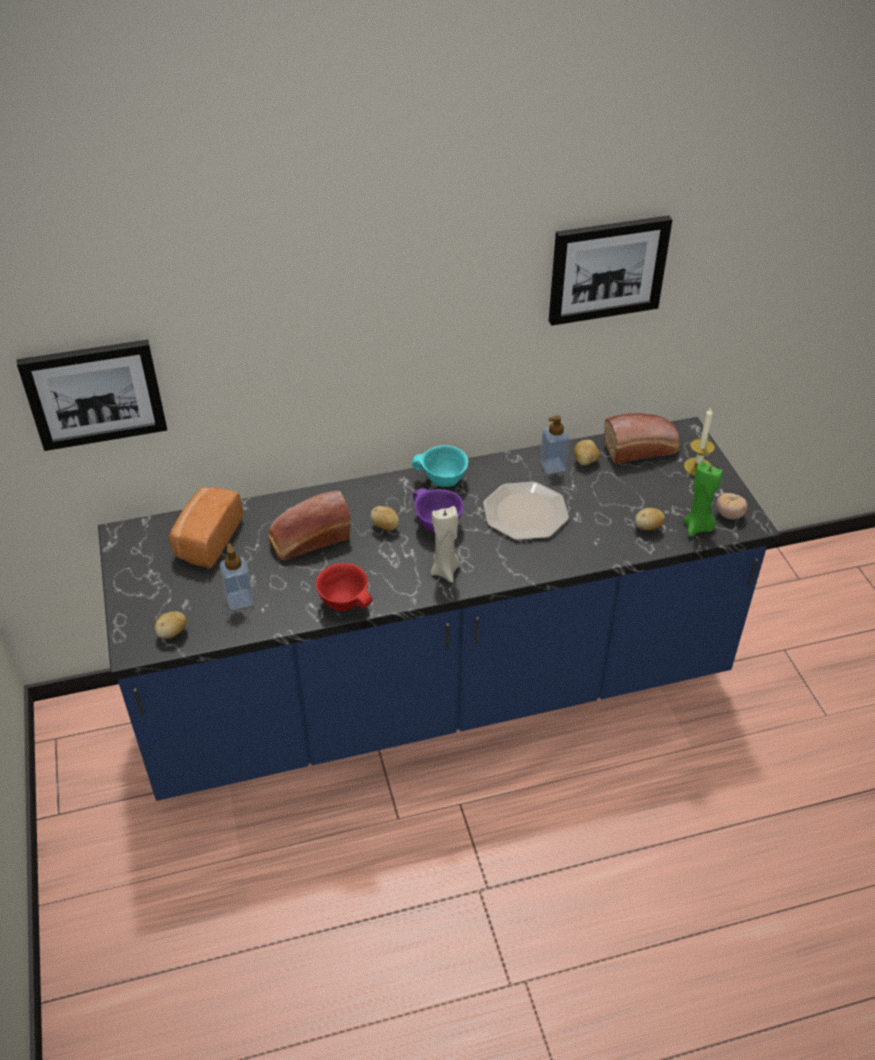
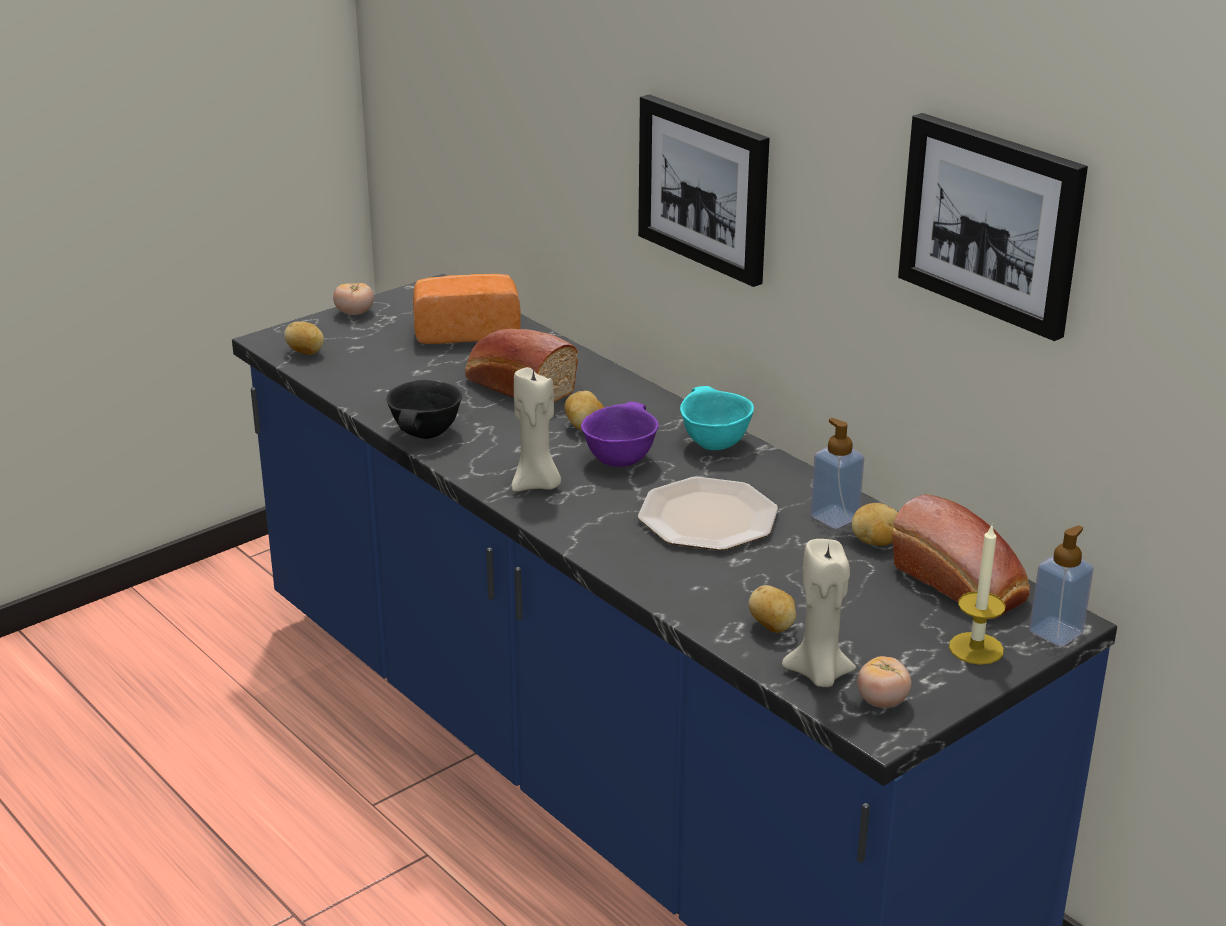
camera: 65 degrees right, 15 degrees down
(94, 393) = (467, 97): picture -> picture (705, 187)
(127, 590) = (354, 313): none -> tomato
(239, 599) = (384, 373): soap dispenser -> soap dispenser (1056, 632)
(345, 602) = (426, 434): red bowl -> black bowl
(697, 527) = (819, 674): green candle -> beige candle

